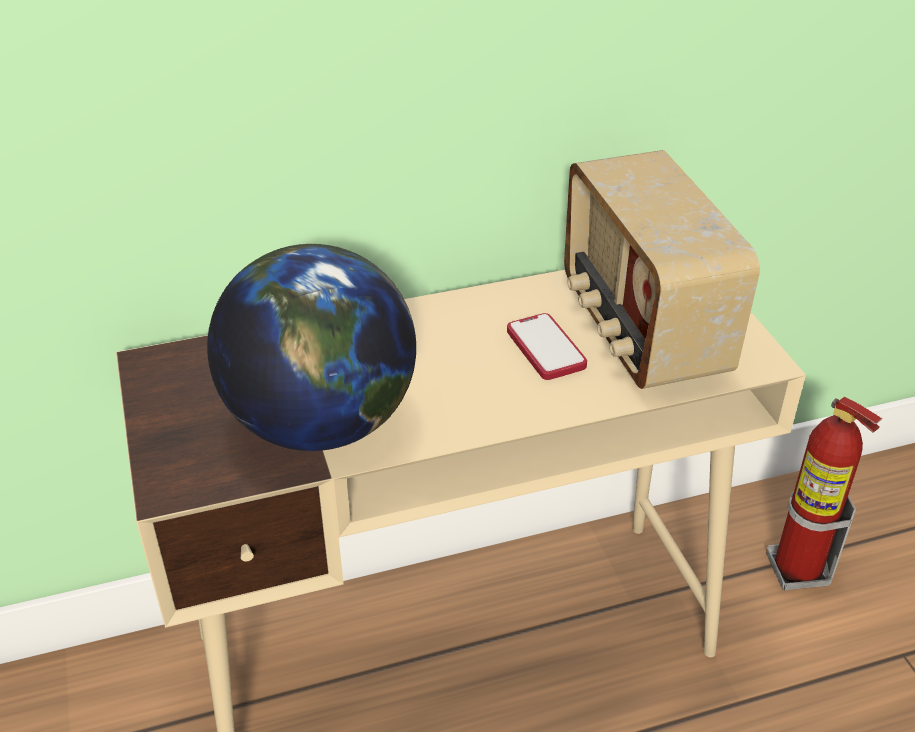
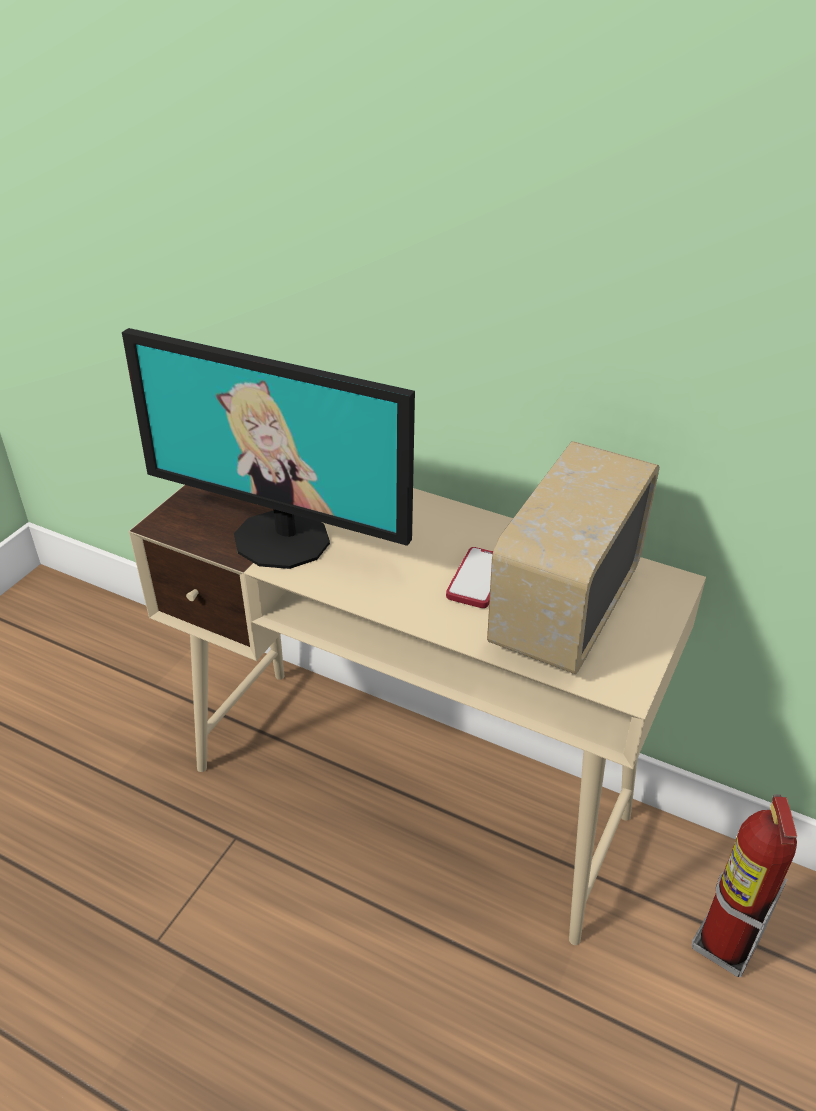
camera: 45 degrees right, 0 degrees up
(322, 422) = (283, 538): globe -> monitor

